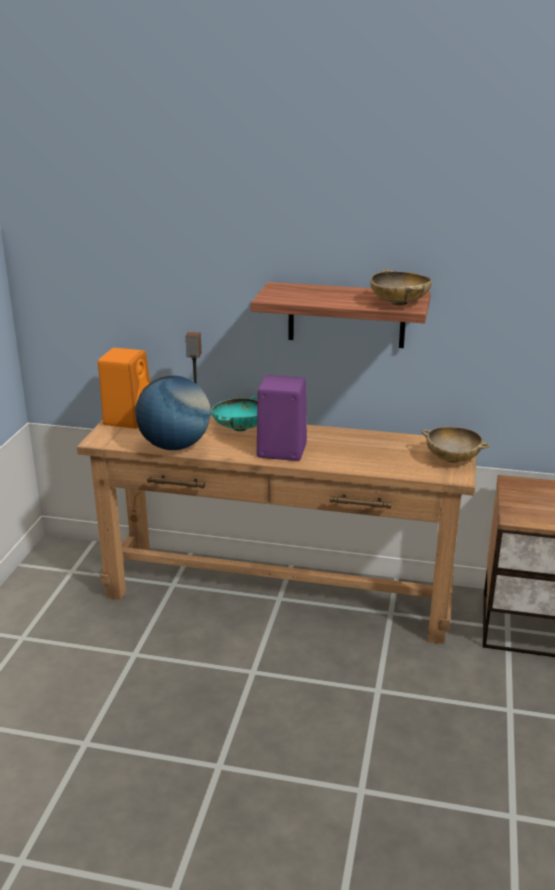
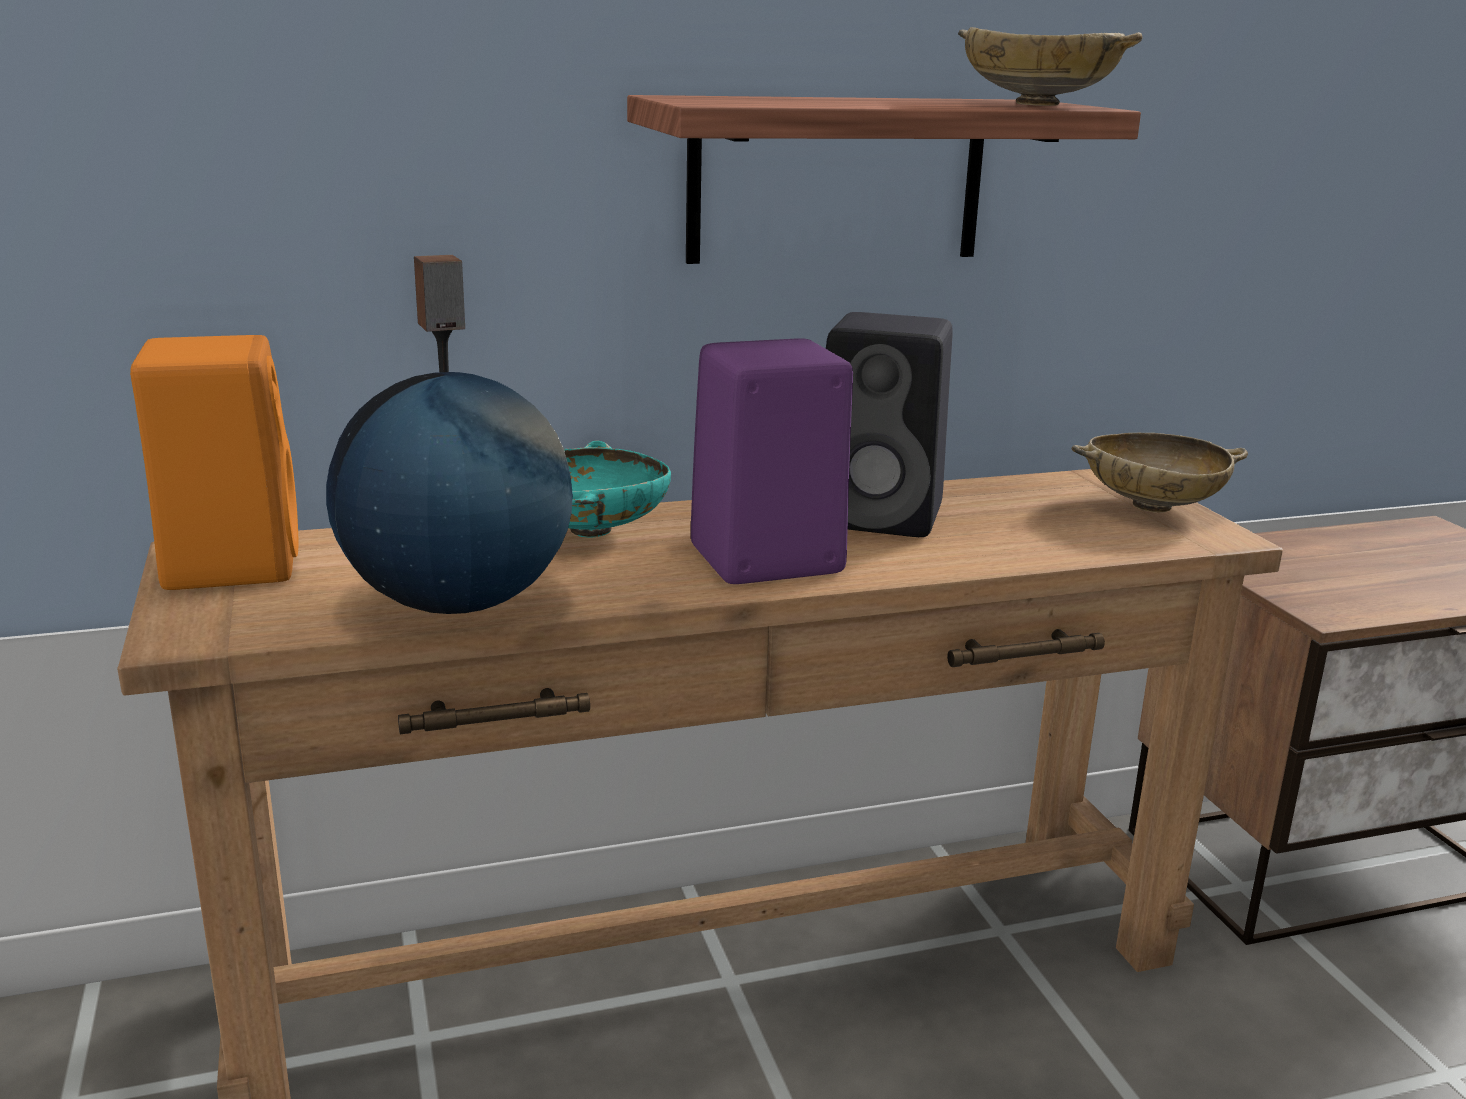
camera: 30 degrees left, 5 degrees down
(344, 442) = (883, 516): none -> black speaker

